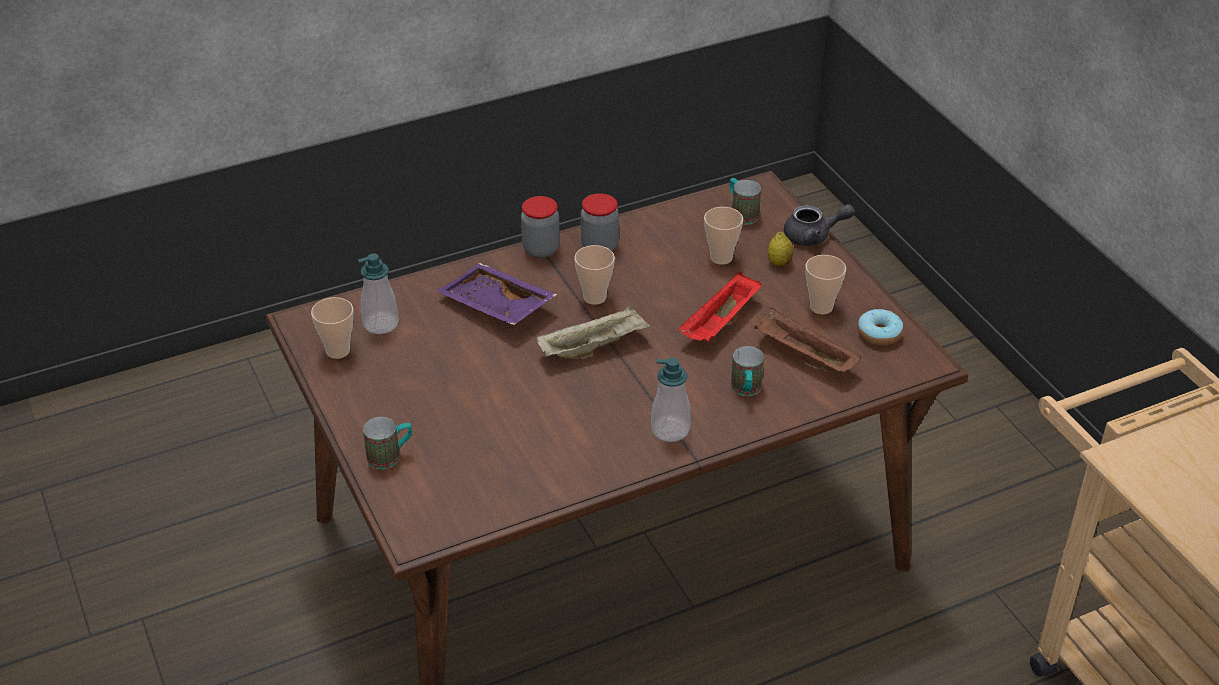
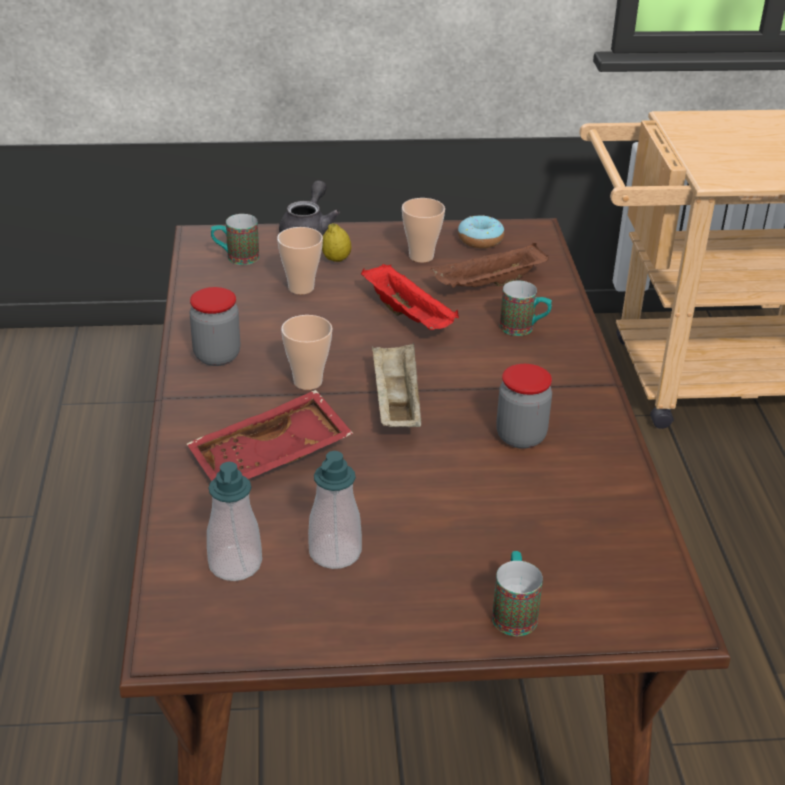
camera: 70 degrees left, 5 degrees down
(338, 351) = (266, 619): cup -> none
(495, 307) = (271, 458): purple tray -> red tray
(541, 249) = (186, 397): jar -> jar (521, 437)
(670, 430) = (562, 388): soap dispenser -> soap dispenser (335, 552)

